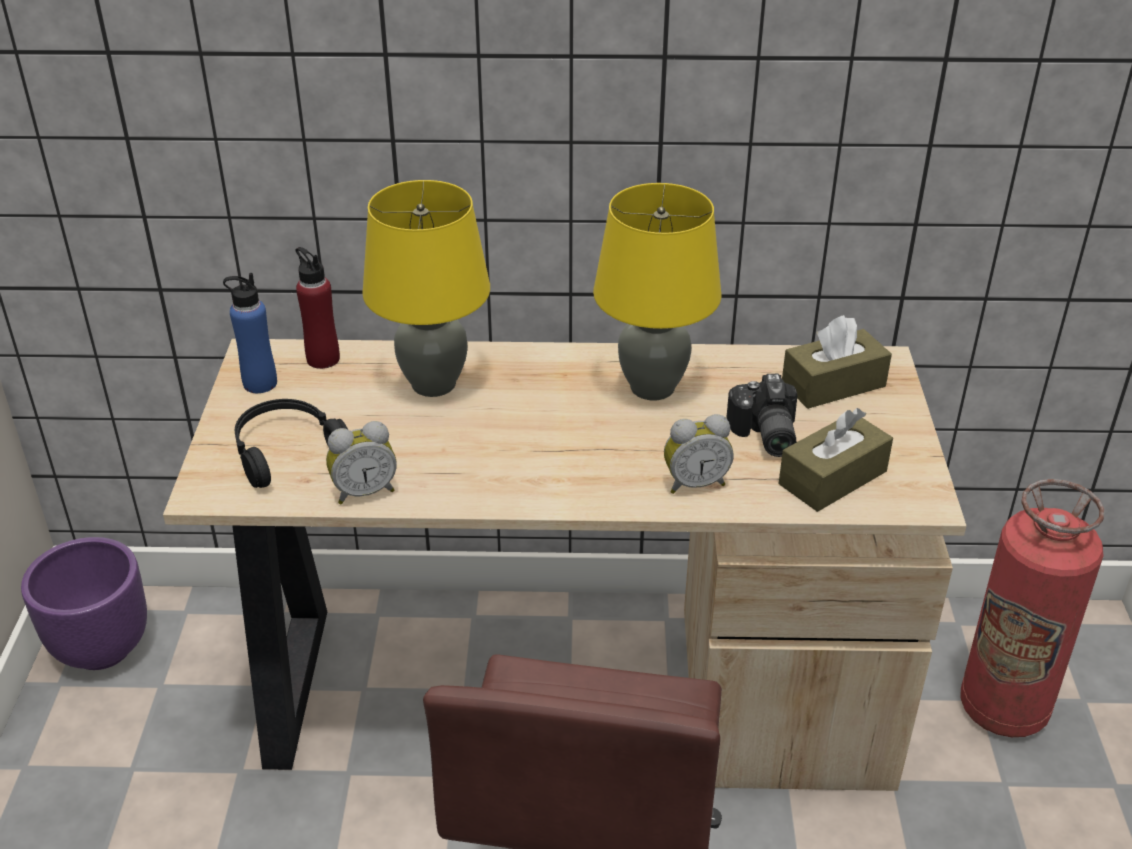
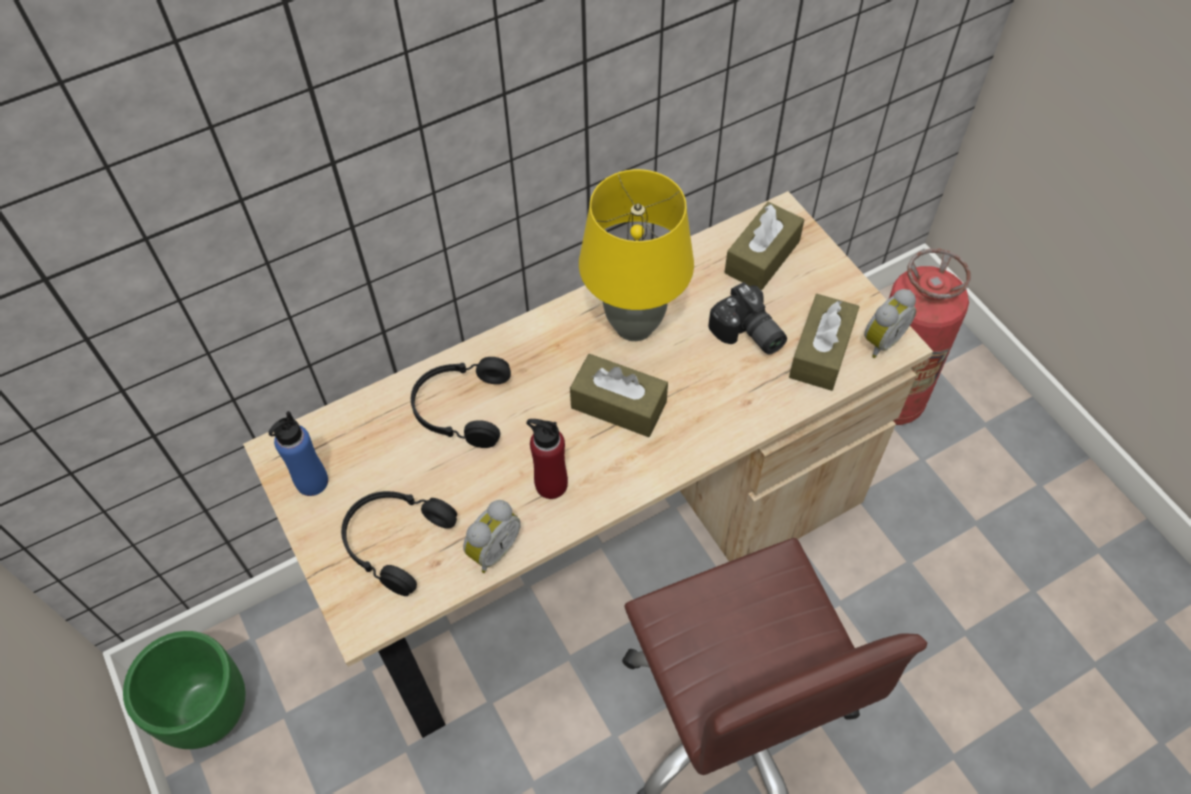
camera: 30 degrees left, 20 degrees up
(104, 648) = (209, 709): purple planter -> green planter
(323, 359) = (345, 427): red bottle -> red bottle (551, 484)
(433, 384) = (460, 408): yellow table lamp -> black headphones
(582, 437) = (618, 405): none -> brown tissue box
(694, 483) = (731, 407): alarm clock -> alarm clock (880, 340)

